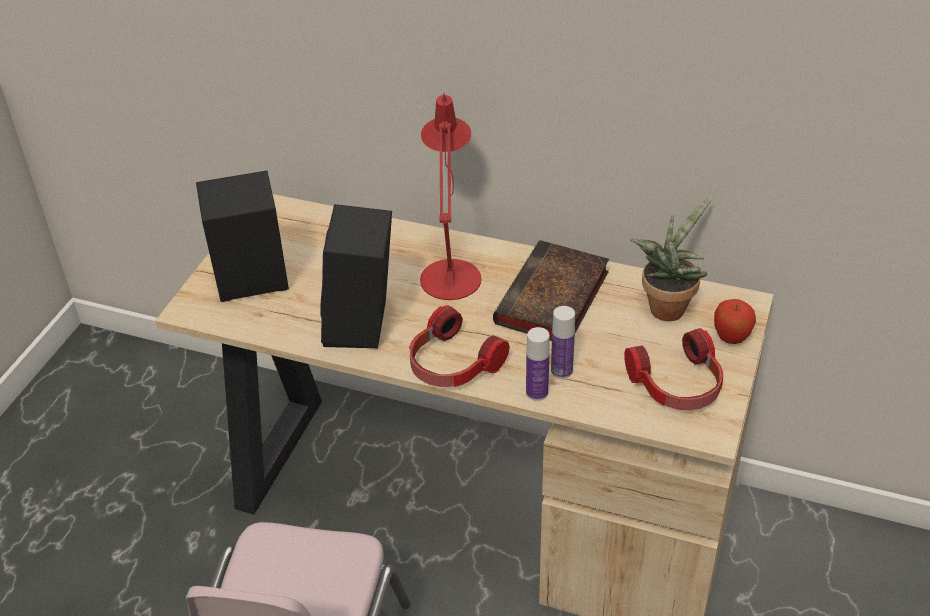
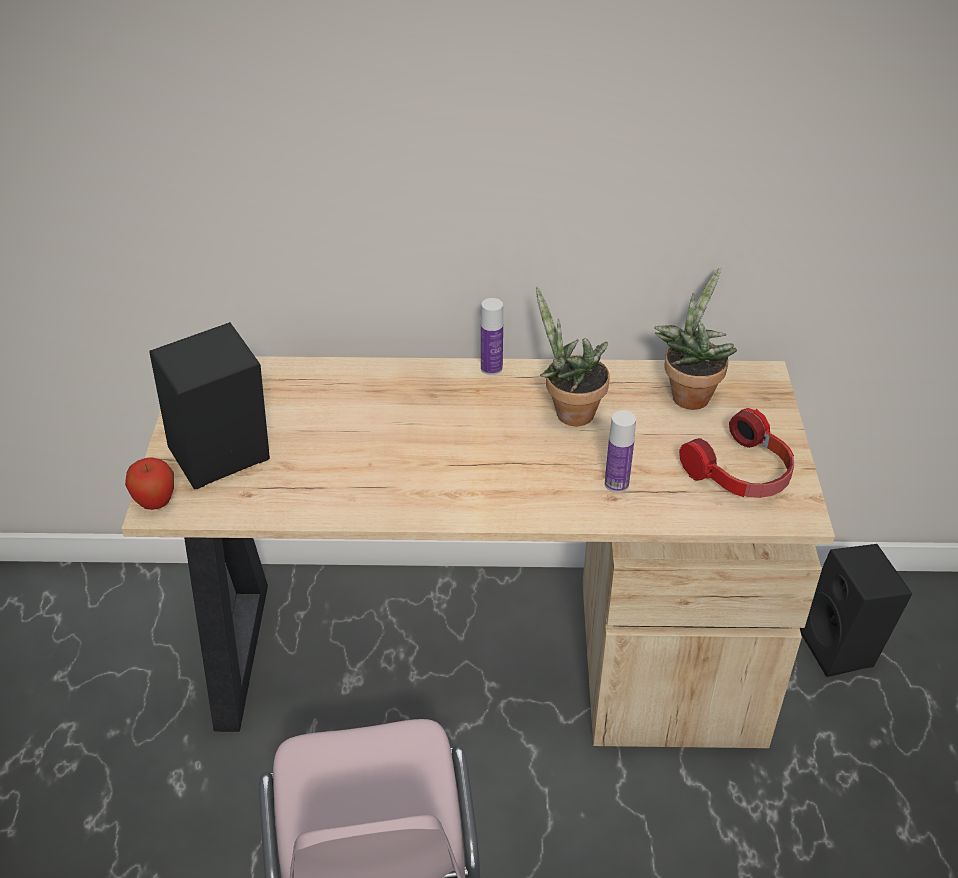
camera: 20 degrees left, 0 degrees up
(363, 326) = (377, 482): black speaker -> black speaker (842, 647)
(451, 273) = (445, 404): red table lamp -> none
(452, 365) = (496, 503): headphones -> none
(537, 392) = (602, 513): bottle -> bottle (491, 368)
(552, 300) = (569, 412): book -> potted plant
(731, 338) = (768, 414): apple -> apple (156, 503)

